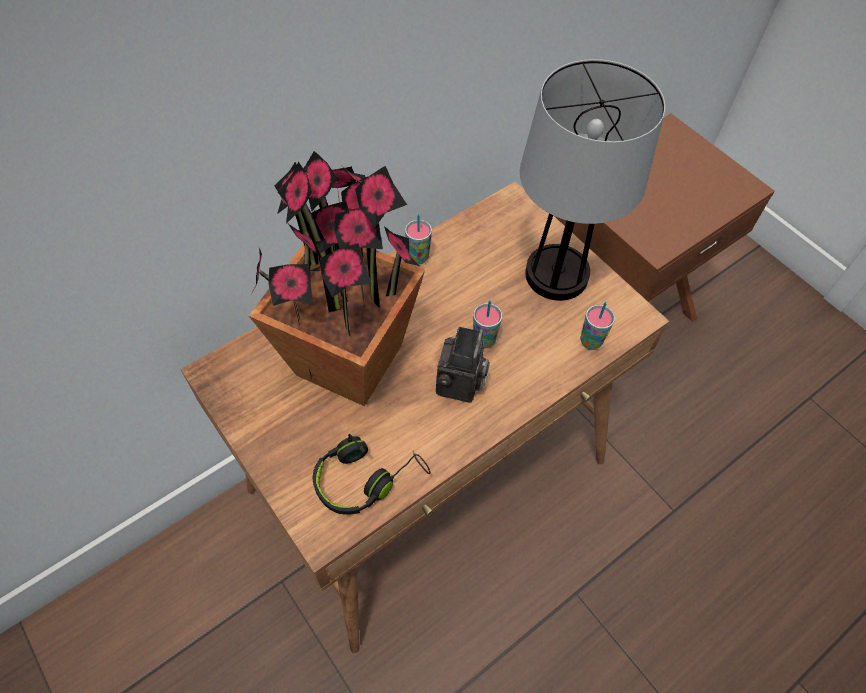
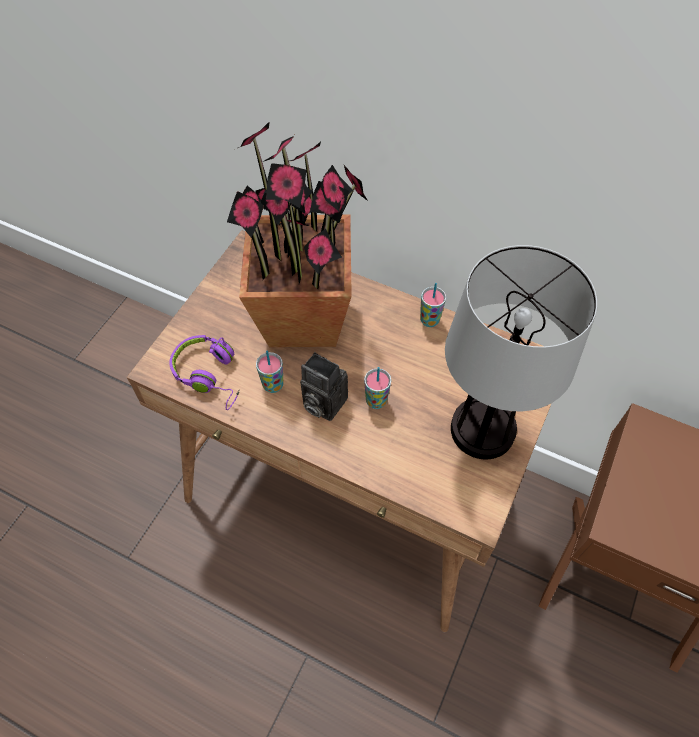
camera: 65 degrees right, 0 degrees up
(366, 478) = (210, 375): black headphones -> purple headphones
(460, 386) = (322, 403): camera -> camera turned 45 degrees clockwise
(590, 341) = (425, 485): cup -> cup (273, 385)

